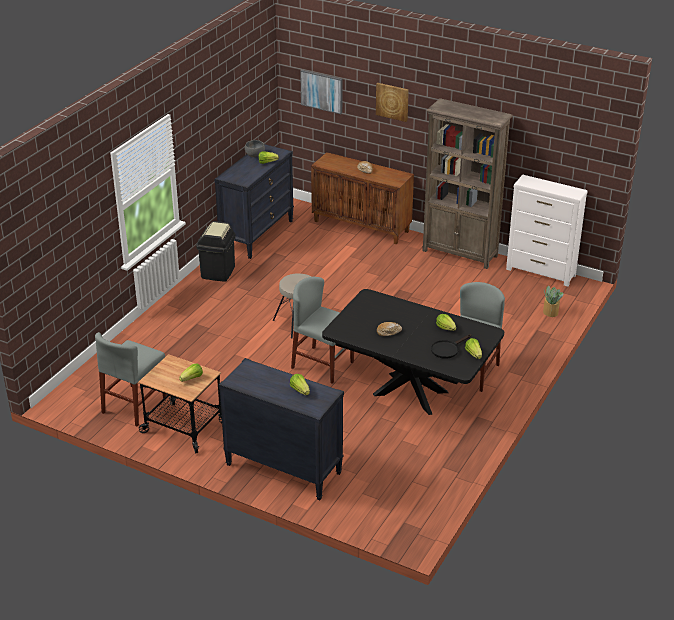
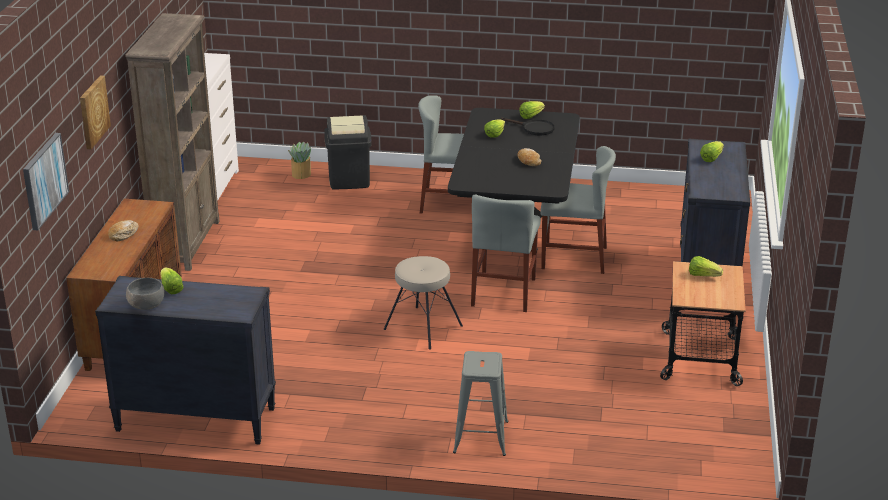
camera: 110 degrees left, 5 degrees down
(134, 405) = (694, 408): grey chair -> grey chair (574, 258)
(171, 318) = (481, 437): none -> grey stool
(218, 272) = (329, 428): black trash can -> black trash can (349, 180)

